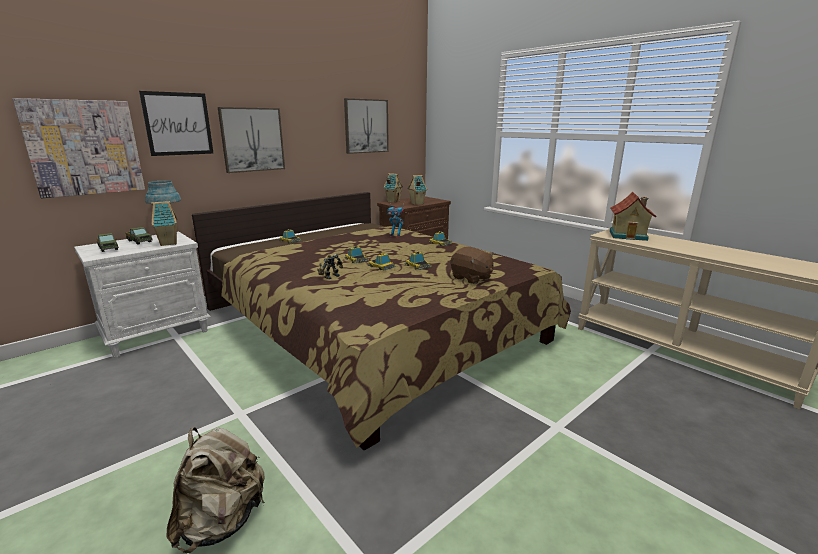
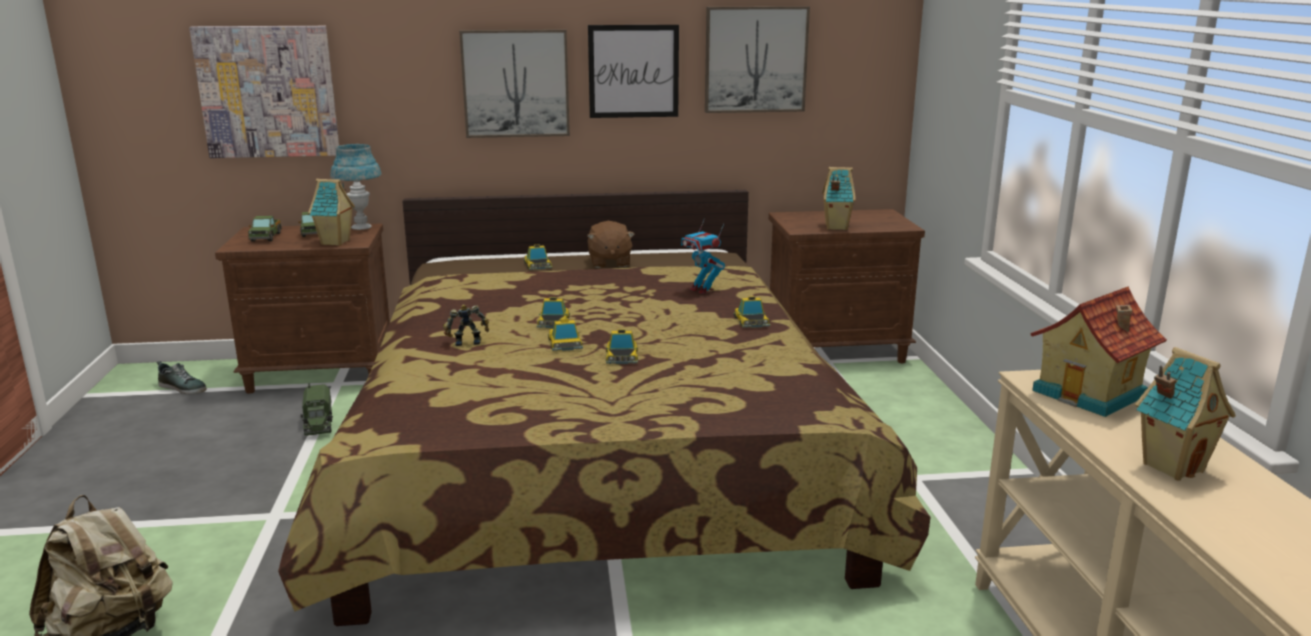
camera: 35 degrees right, 0 degrees up
(54, 368) = (183, 388): none -> shoe
(157, 334) = (322, 374): white nightstand -> brown nightstand
(178, 124) = (396, 58): picture -> picture (633, 71)
(196, 359) = (318, 424): none -> toy truck
(393, 201) = (802, 214): toy house -> toy house (1172, 467)
(471, 278) = (661, 402): brown plush toy -> brown plush toy (609, 263)

